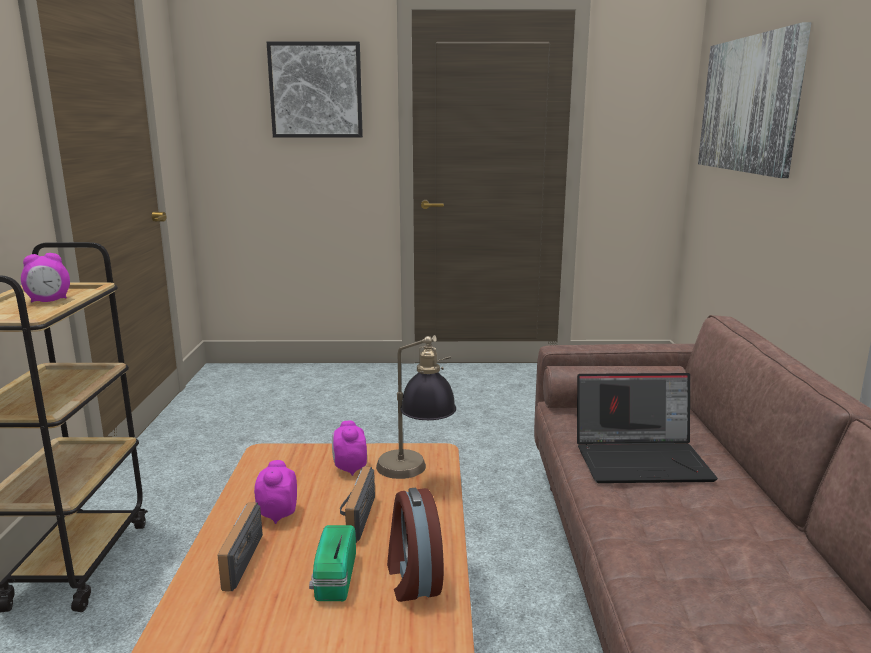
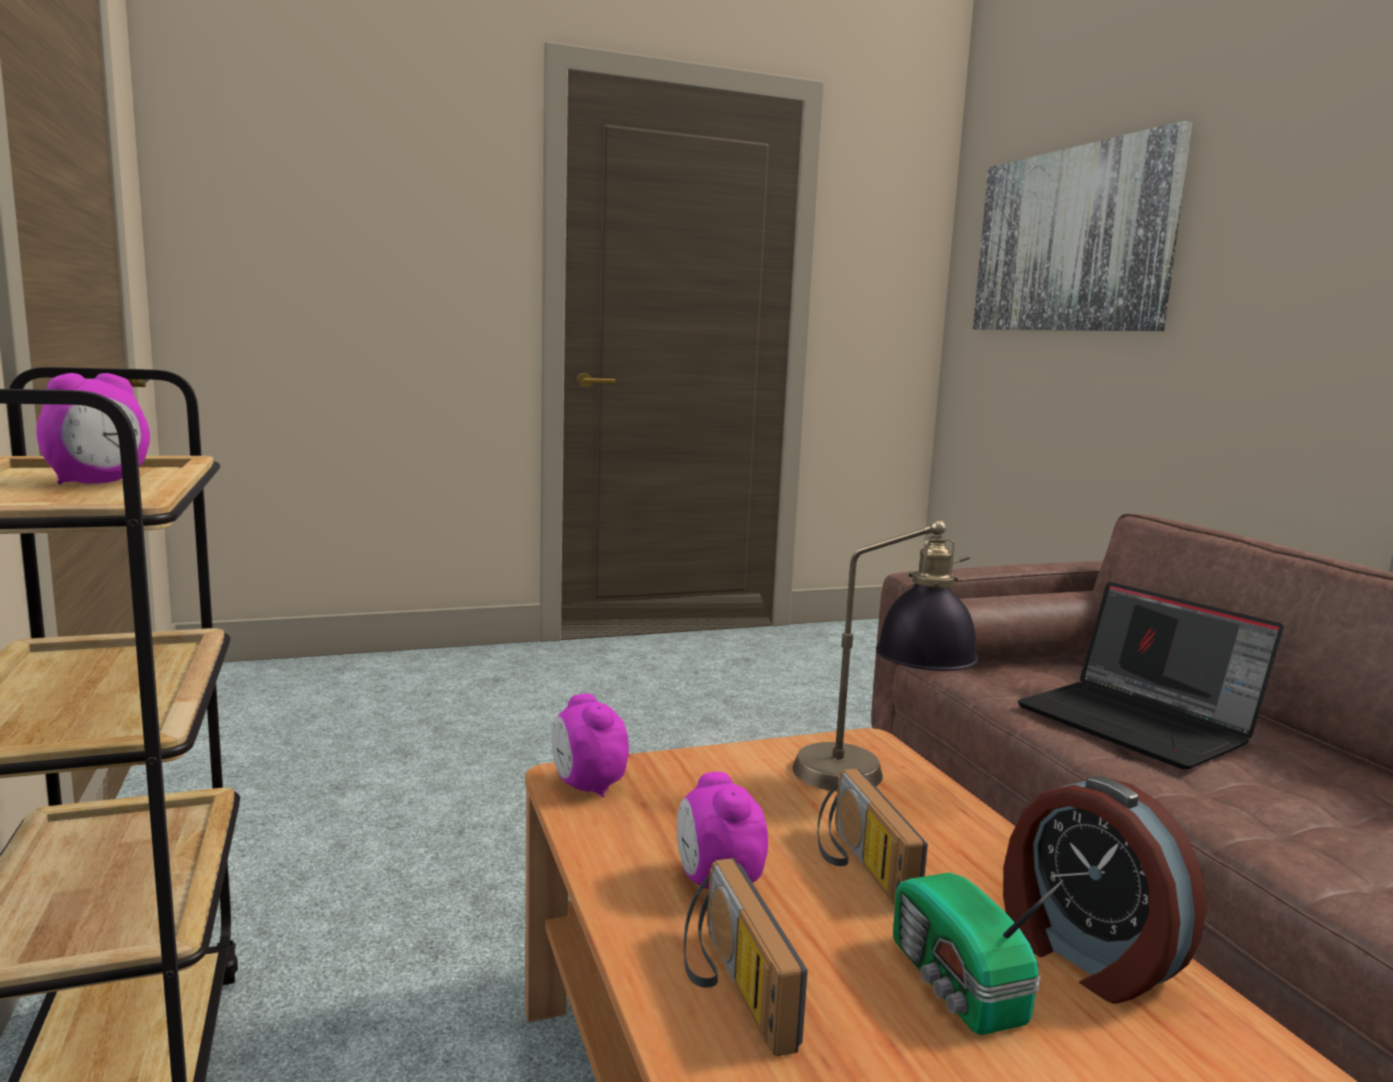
camera: 20 degrees left, 5 degrees down
(316, 90) = (406, 183): picture -> none
(349, 469) = (756, 786): alarm clock -> alarm clock (587, 786)
(642, 459) = (1140, 724): laptop -> laptop turned 75 degrees clockwise

